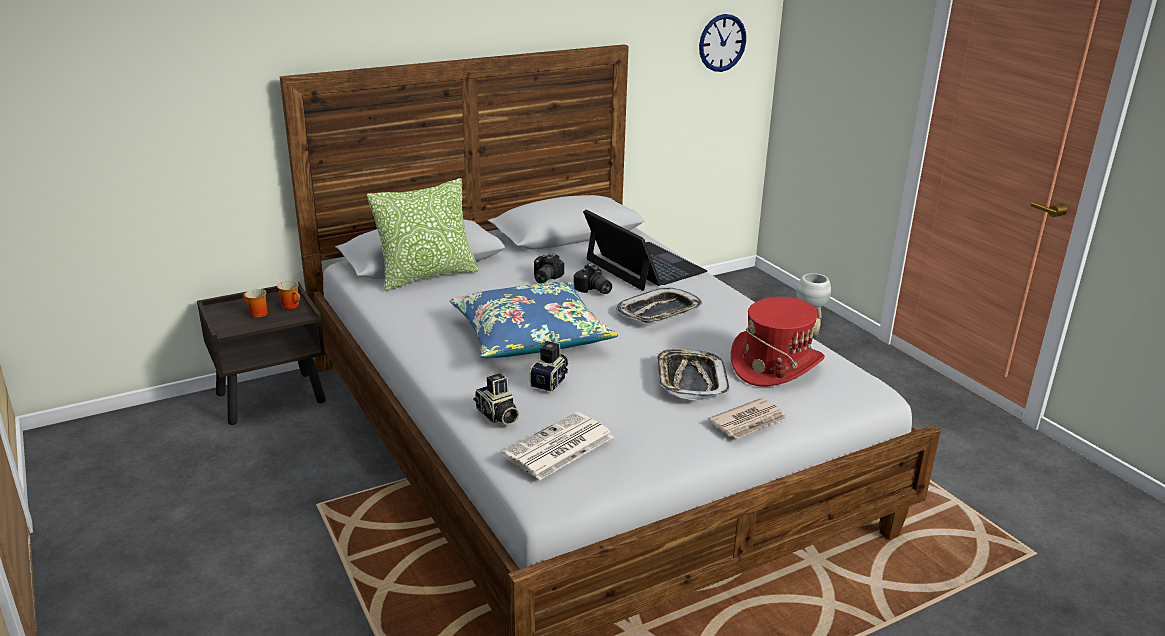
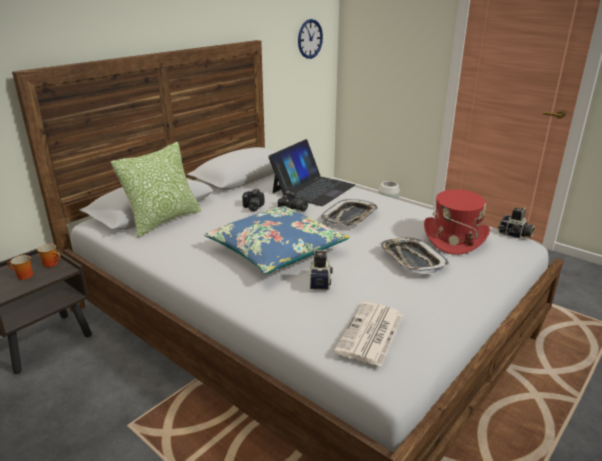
camera: 20 degrees left, 0 degrees up
(497, 416) = (301, 319): camera -> camera (514, 234)
(644, 266) = (313, 188): laptop -> laptop turned 90 degrees clockwise
(749, 422) = (477, 281): newspaper -> none

